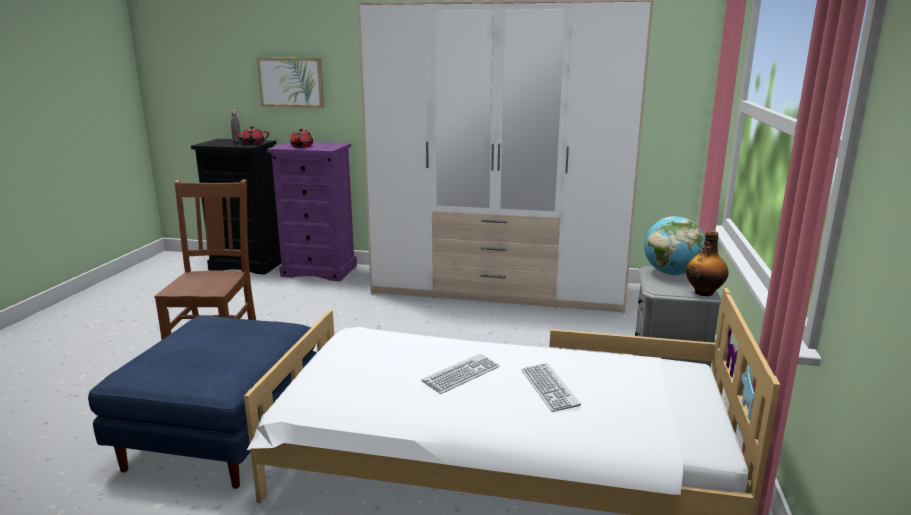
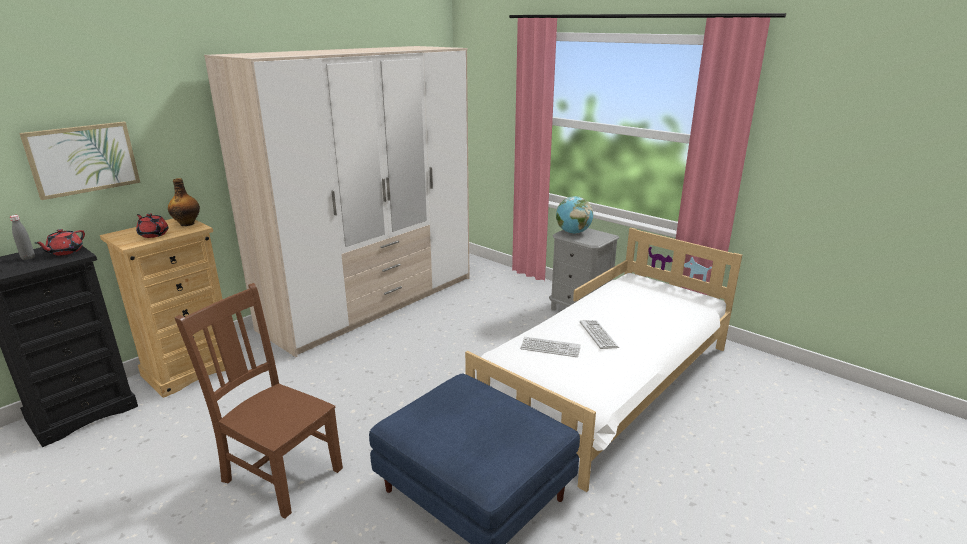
camera: 60 degrees left, 5 degrees up
(319, 271) = (190, 370): purple dresser -> beige dresser
(549, 388) = (633, 315): keyboard -> keyboard (550, 348)
(704, 292) = (607, 235): bottle -> bottle (187, 223)

